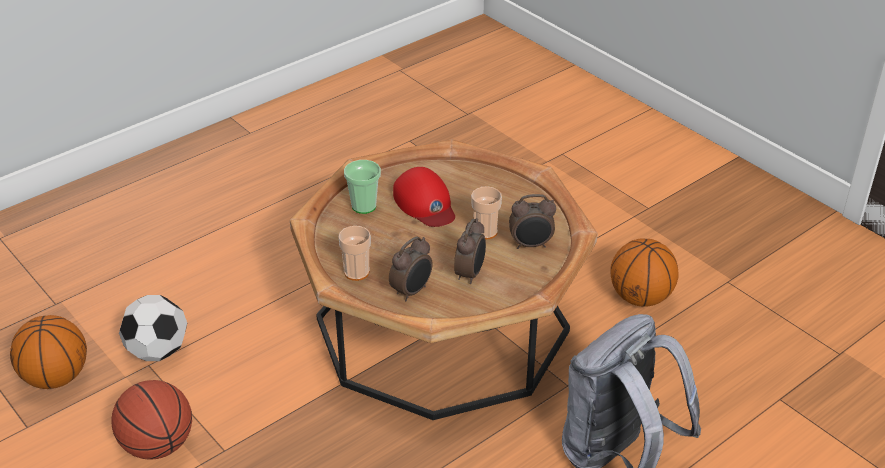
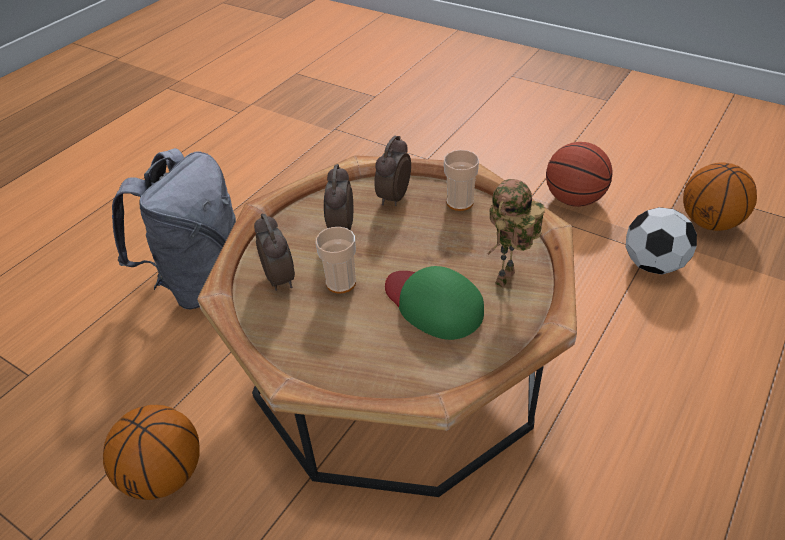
camera: 165 degrees right, 5 degrees up
(364, 206) = (507, 280): cup -> toy robot
(425, 203) = (433, 304): red cap -> green cap
(531, 245) = (281, 278): alarm clock -> alarm clock turned 90 degrees clockwise

